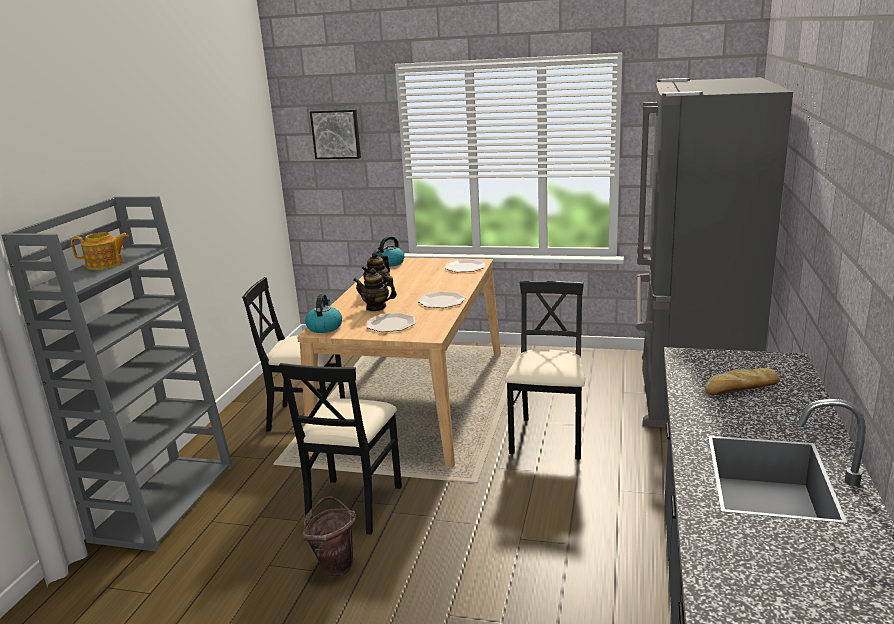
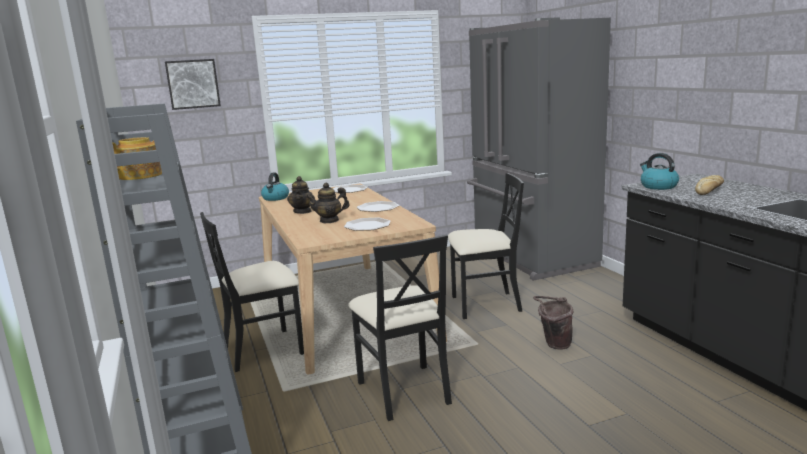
camera: 35 degrees left, 5 degrees down
(324, 327) = (310, 238): kettle -> kettle (658, 186)
(335, 564) = (455, 433): brown bucket -> brown bucket (553, 344)
(548, 438) = (485, 304): black chair -> black chair turned 105 degrees clockwise

